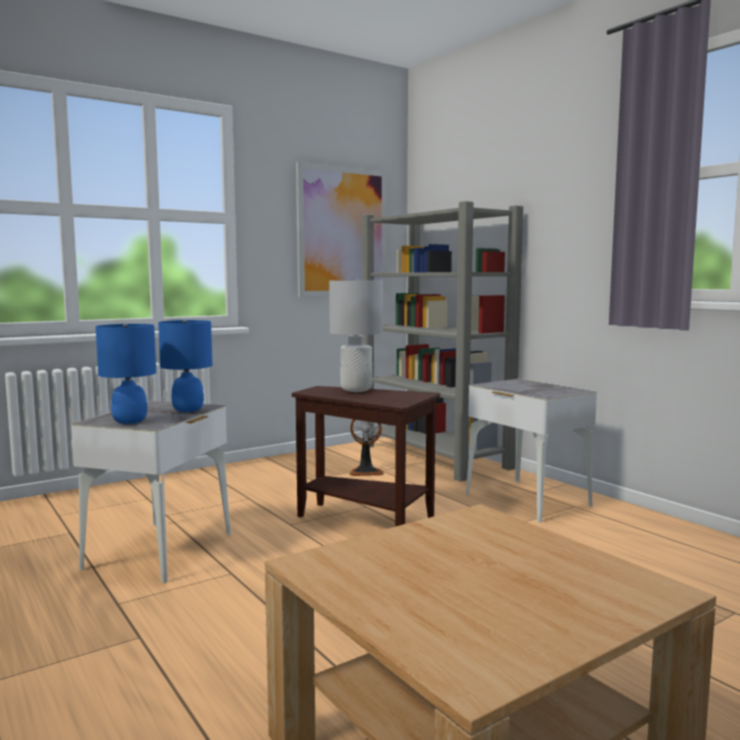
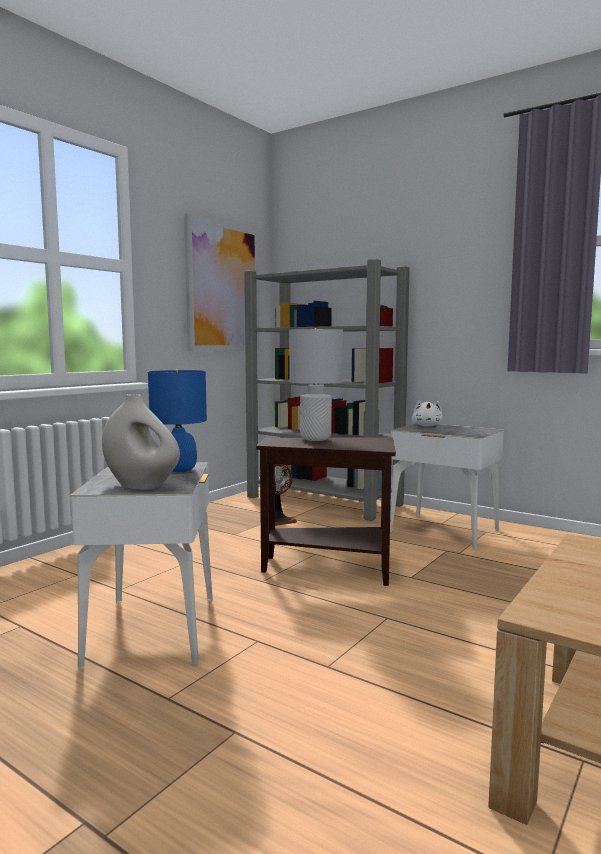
camera: 20 degrees left, 0 degrees up
(131, 422) = (141, 486): blue table lamp -> white vase
(517, 383) = (427, 426): none -> white plush toy

